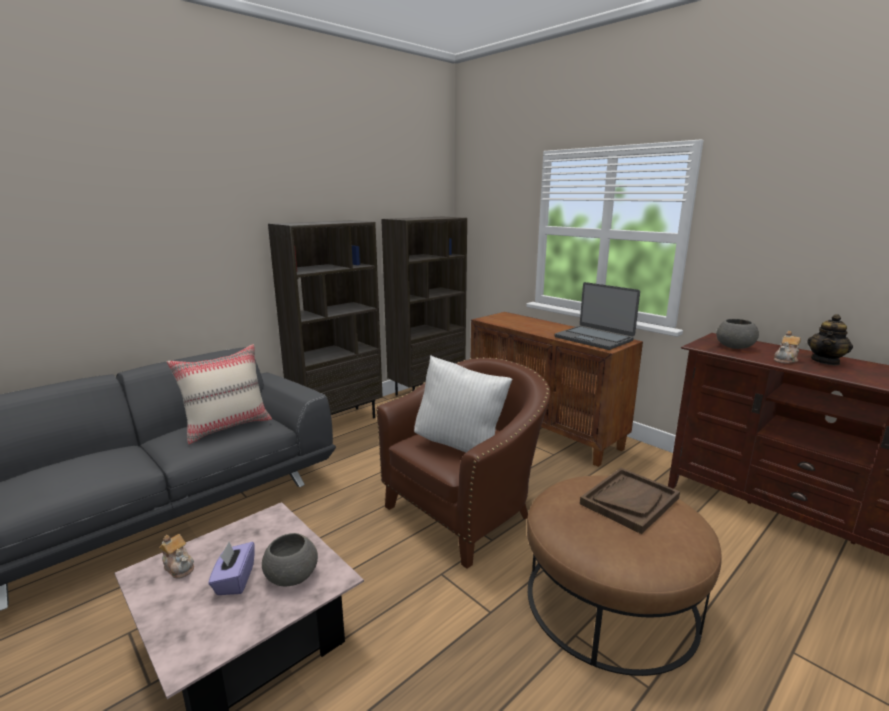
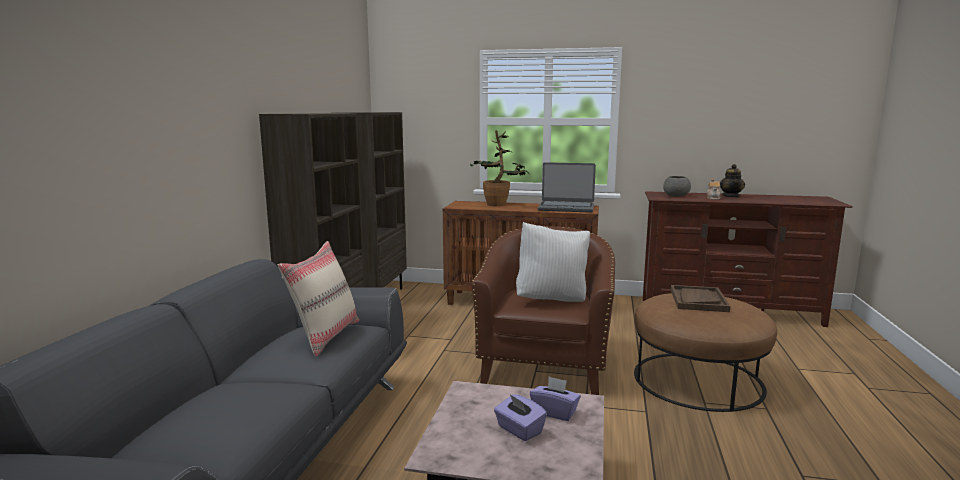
camera: 35 degrees left, 5 degrees down
(179, 567) = (456, 442): teapot -> none
(291, 576) = (554, 412): grey bowl -> purple tissue box
(531, 324) = (499, 205): none -> potted plant

